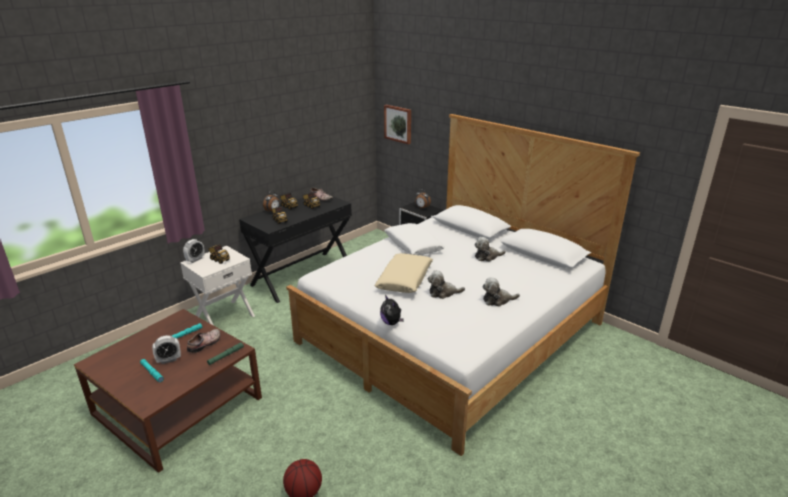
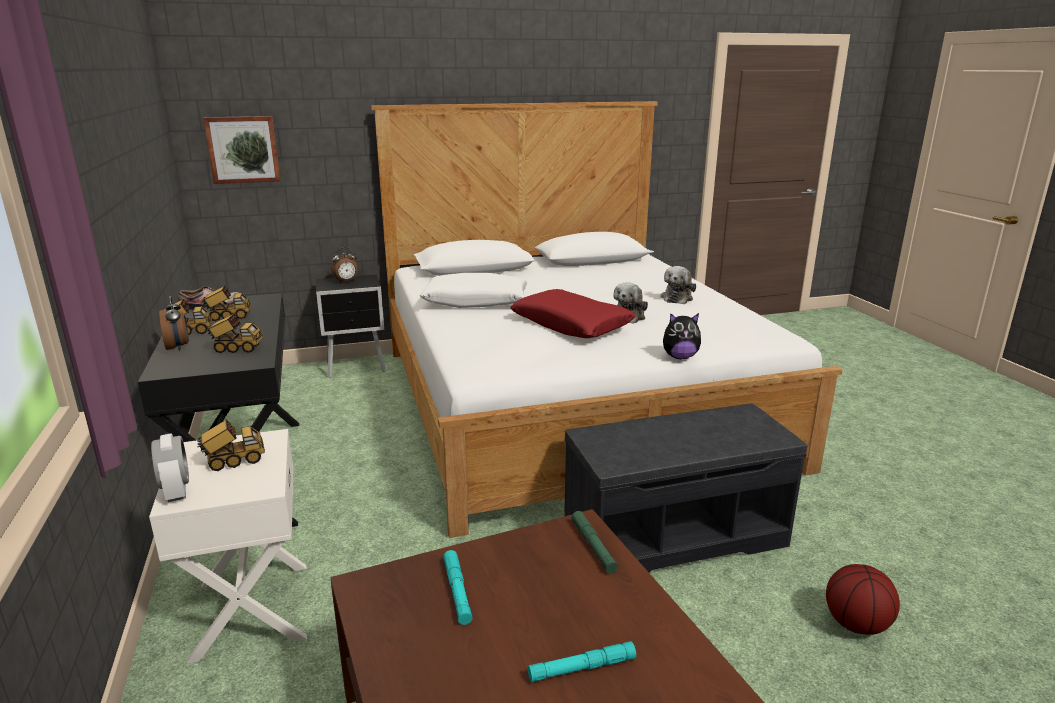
camera: 60 degrees left, 5 degrees down
(169, 360) = (547, 631): alarm clock -> none
(205, 344) = (525, 565): shoe -> none
(342, 408) = (675, 535): none -> grey bench
(405, 279) = (571, 325): beige pillow -> red pillow
(487, 257) = (564, 279): plush toy -> none

